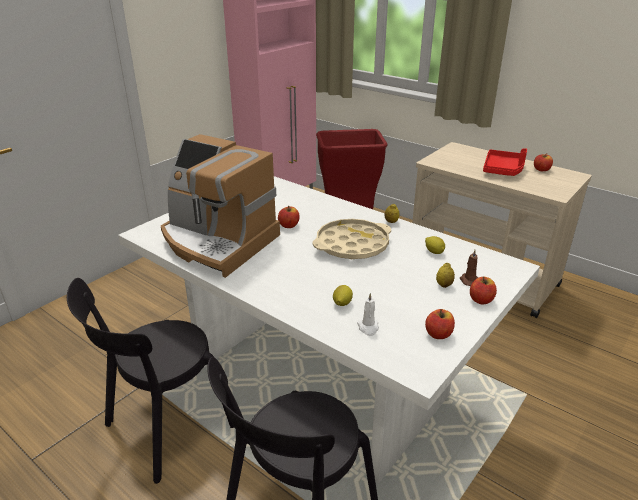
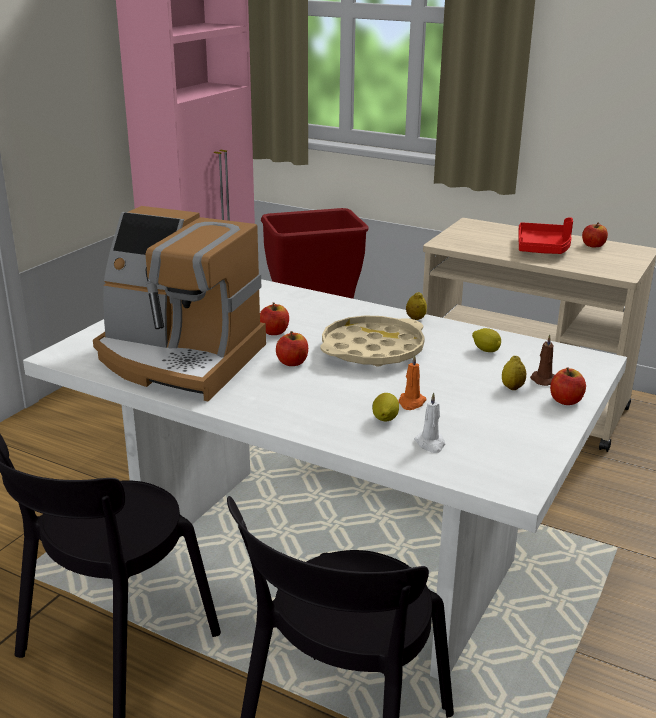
camera: 10 degrees left, 5 degrees down
(365, 291) = (411, 402): none -> orange candle
(438, 334) = (524, 443): apple -> apple (292, 362)

